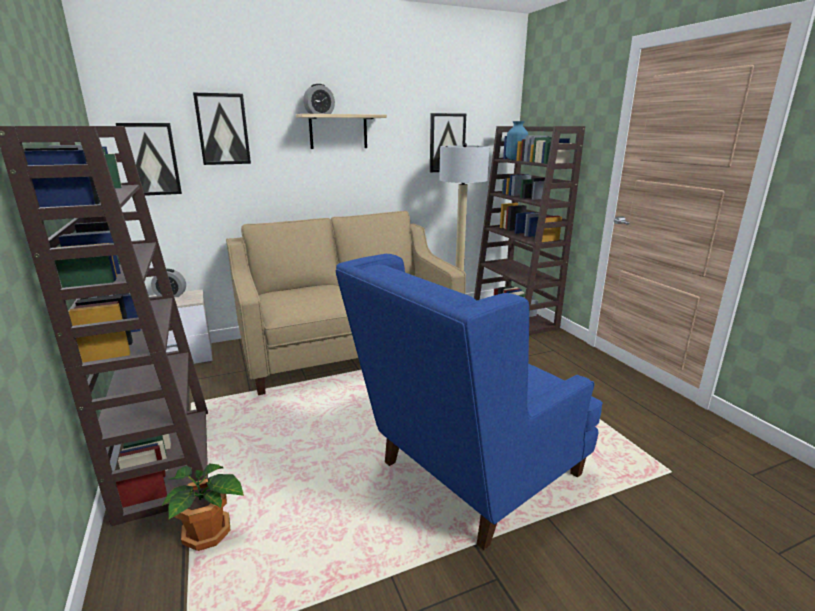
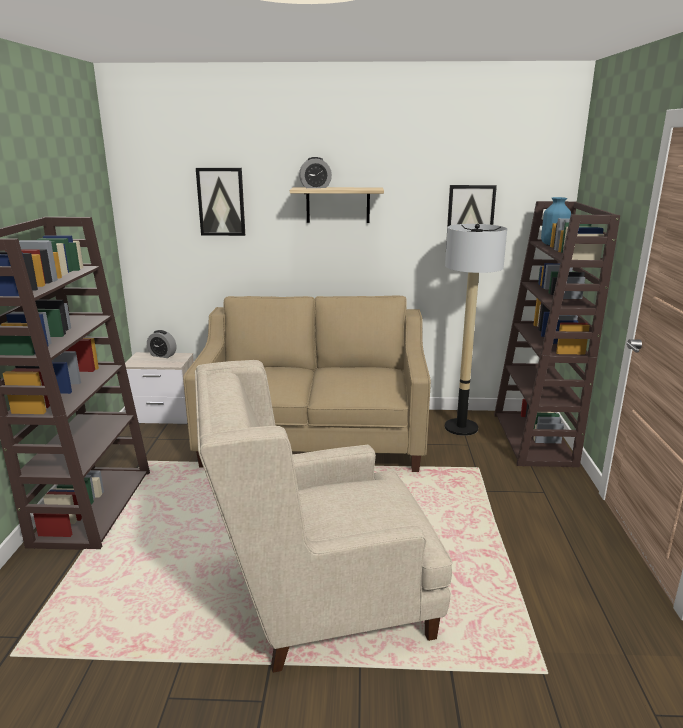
camera: 25 degrees right, 0 degrees up
(150, 159) = (156, 228): picture -> none
(208, 535) = (79, 578): potted plant -> none
(469, 476) = (319, 602): blue armchair -> beige armchair

